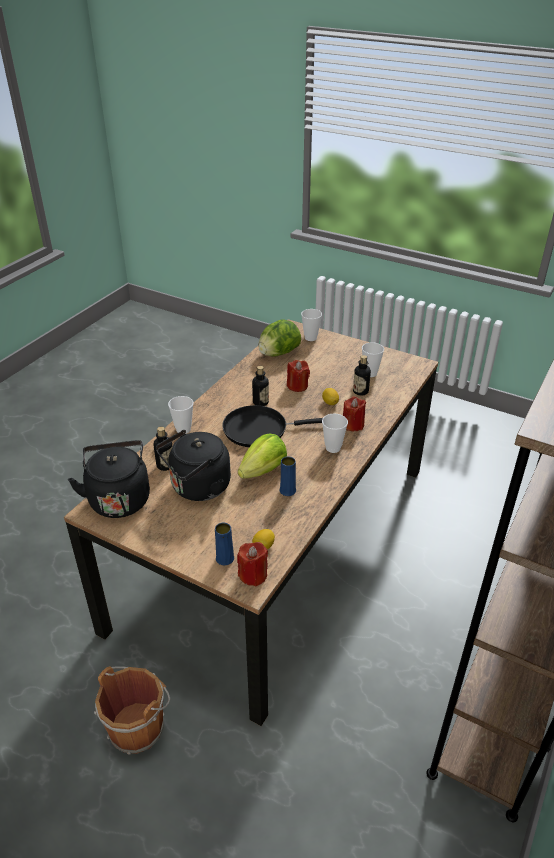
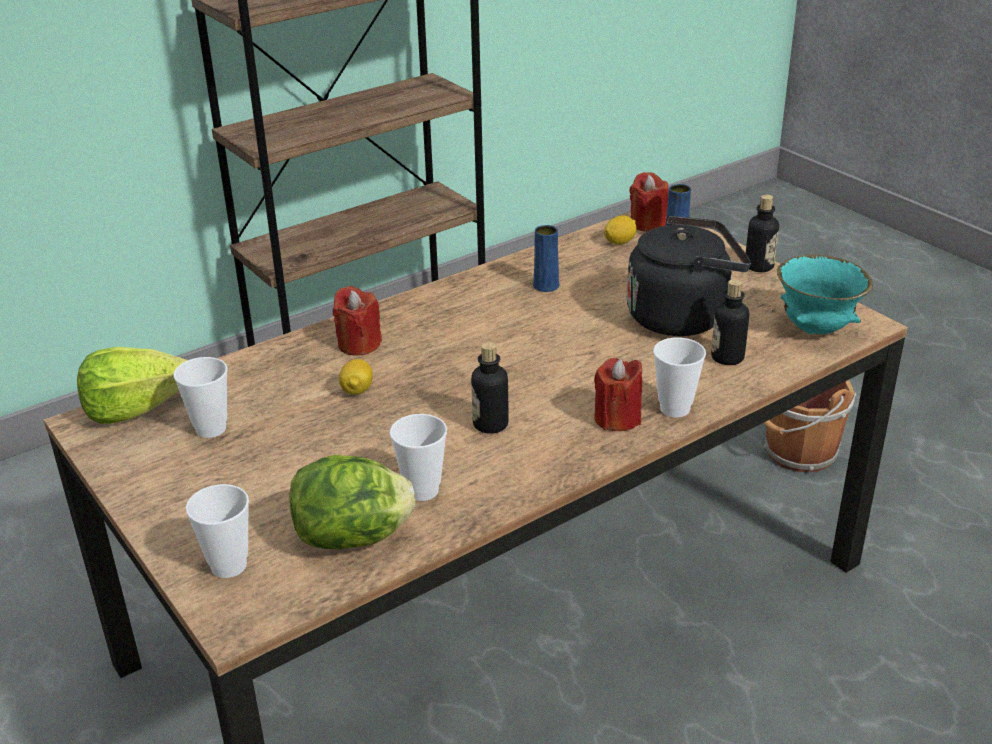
camera: 155 degrees left, 5 degrees down
(119, 498) = (815, 330): black kettle -> turquoise bowl
(260, 429) = (528, 375): black frying pan -> none
(263, 470) = (565, 316): lettuce -> lettuce (134, 409)
(297, 386) = (387, 440): red candle -> red candle (617, 418)
(333, 448) = (428, 320): cup -> cup (422, 490)
(360, 391) = (276, 397): bottle -> bottle (759, 266)

